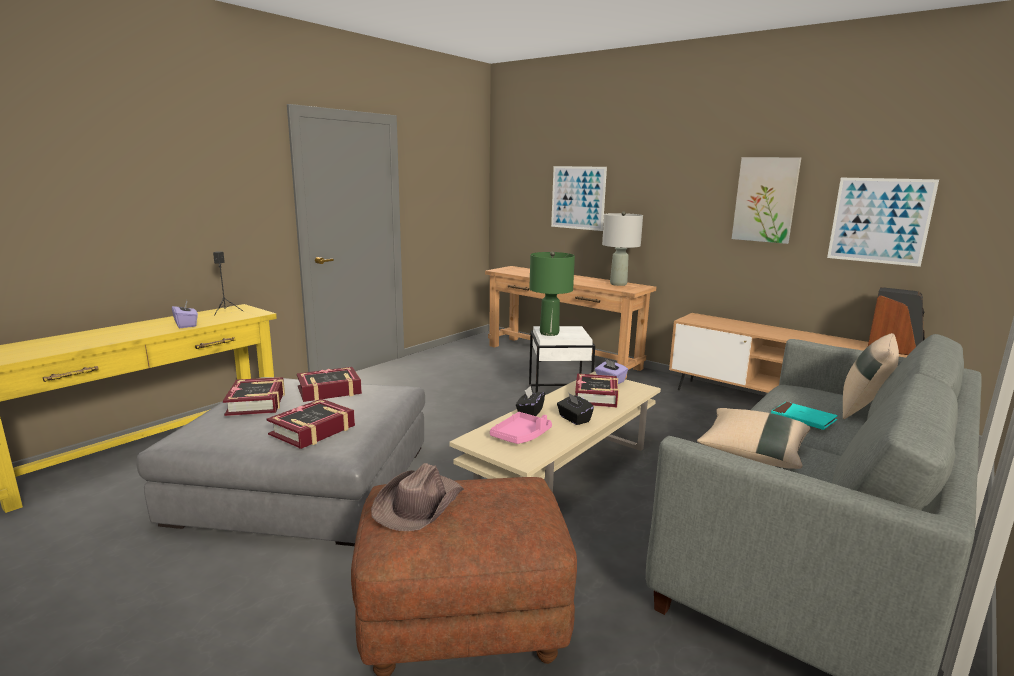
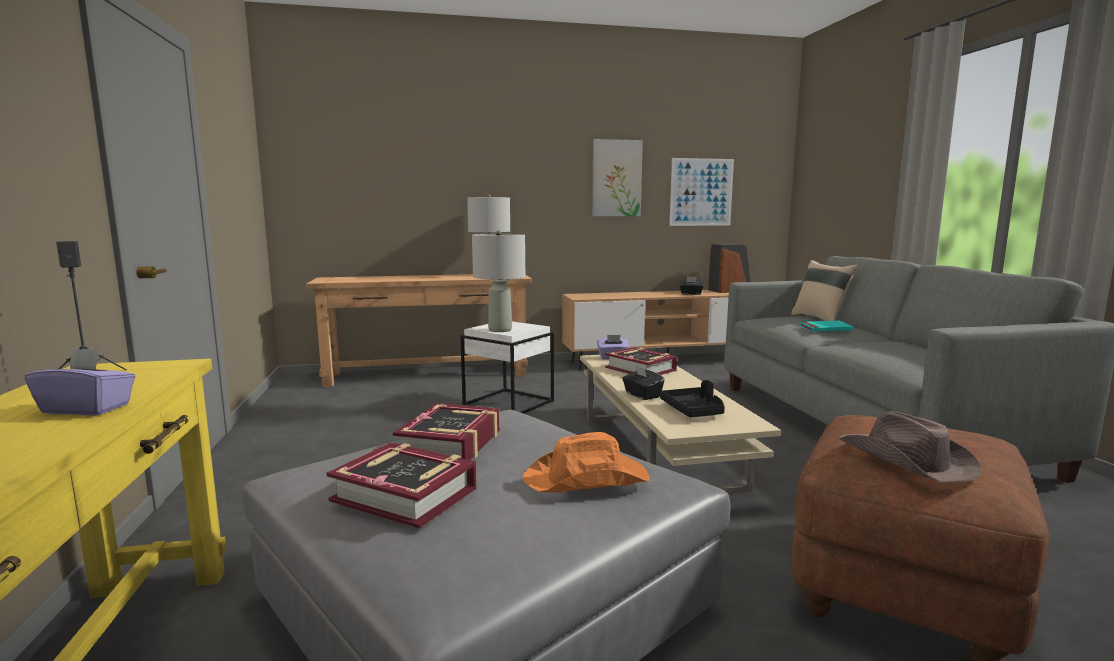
camera: 50 degrees left, 5 degrees down
(313, 430) = (587, 479): book -> orange hat
(521, 436) = (694, 411): pink tray -> black tray
(549, 333) = (499, 330): green table lamp -> grey table lamp
(574, 419) = (681, 387): black tissue box -> black tissue box (690, 294)
(578, 198) = (412, 183): picture -> none
(752, 453) = (875, 350): beige pillow -> none

